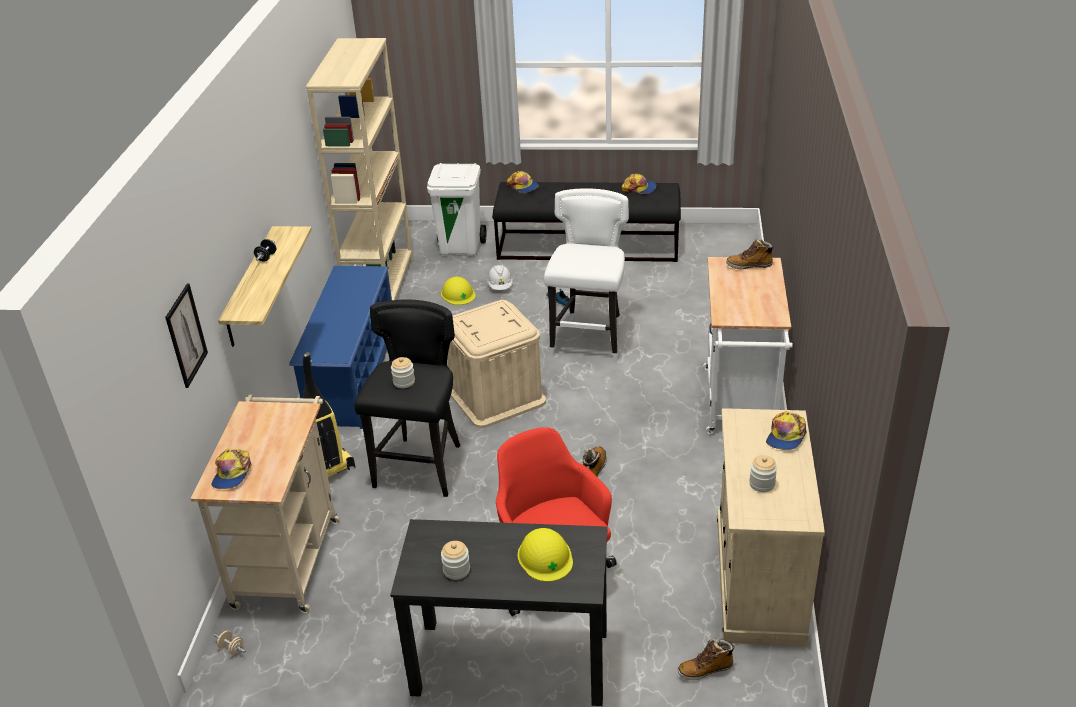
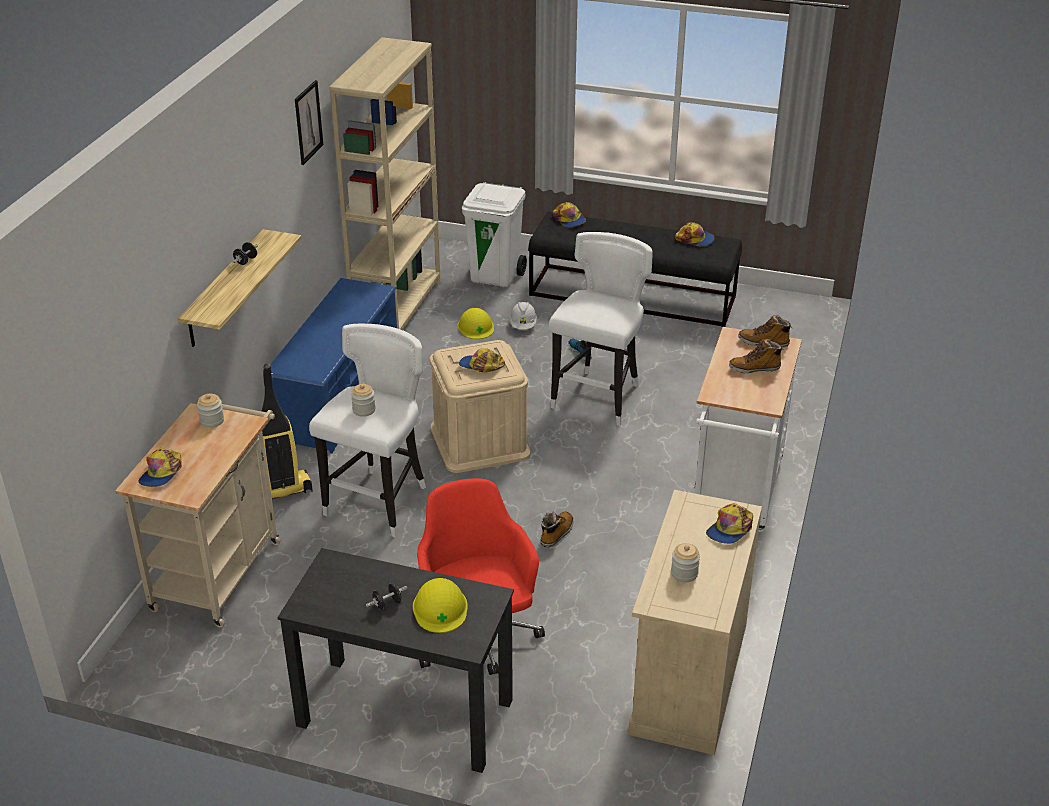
camera: 10 degrees right, 0 degrees up
(186, 335) = (135, 329): picture -> picture (308, 122)
(231, 648) = (139, 648): beige dumbbell -> none
(421, 467) = (379, 502): black stool -> white stool
(456, 570) = (349, 605): jar -> jar (212, 421)
(493, 562) = (387, 604): none -> black dumbbell
(494, 325) = (481, 366): none -> cap
(705, 669) = (600, 757): boot -> boot (754, 368)

